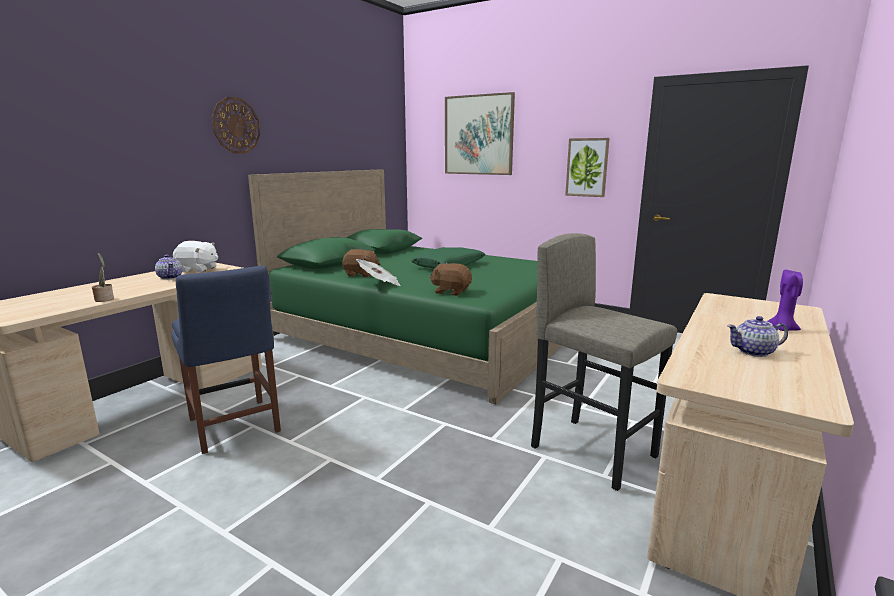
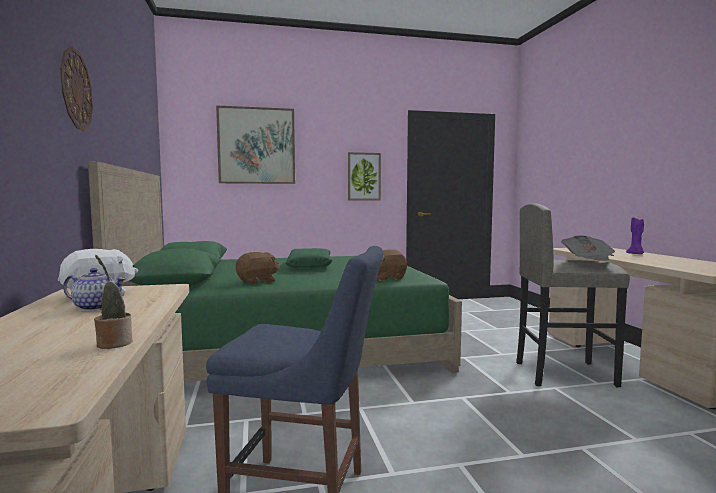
camera: 45 degrees left, 10 degrees down
(380, 284) = (308, 284): newspaper -> newspaper (588, 262)
(754, 352) = (671, 261): teapot -> none

